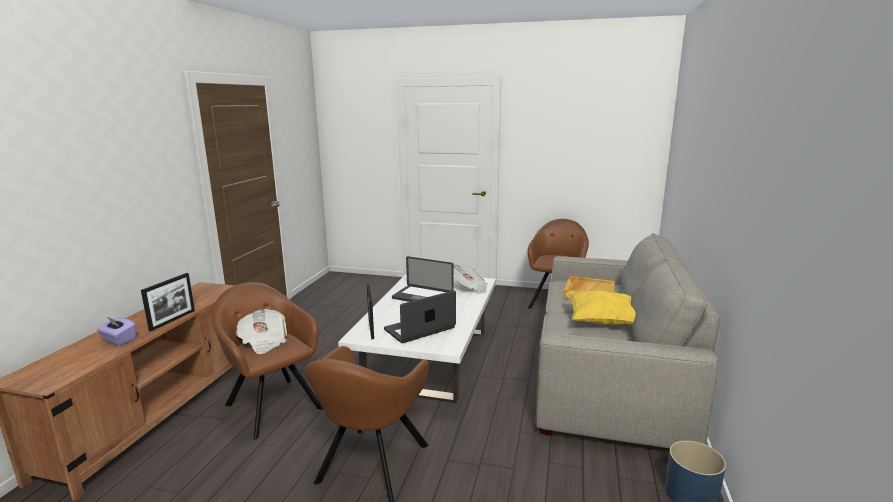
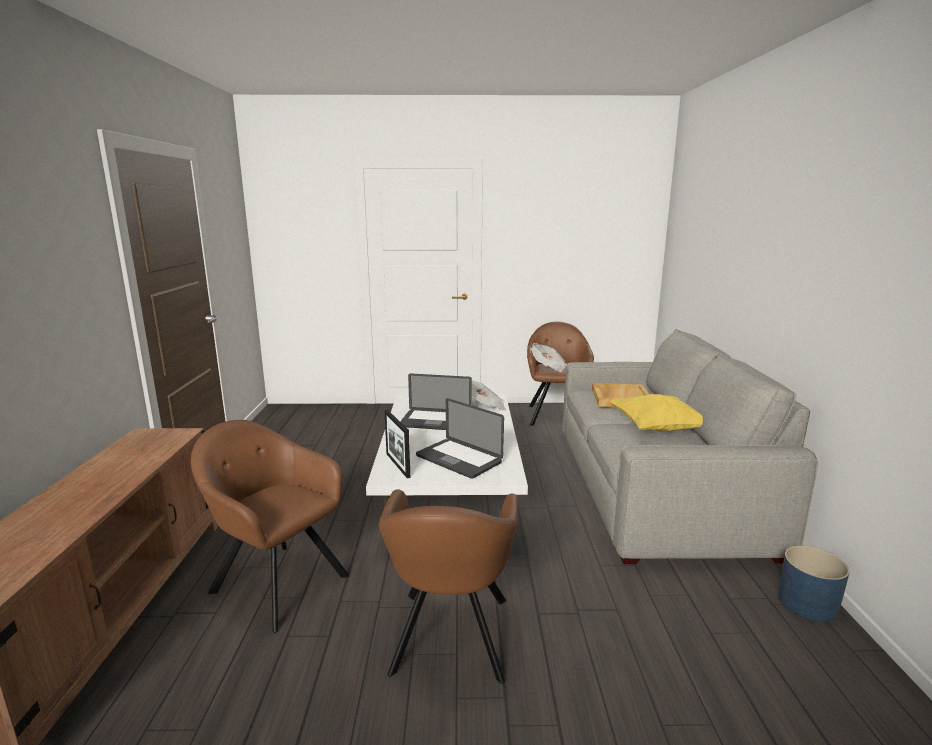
camera: 15 degrees left, 0 degrees up
(119, 340) = (58, 522): purple tissue box -> none
(172, 320) = (128, 483): picture frame -> none
(263, 342) = (265, 499): newspaper -> newspaper (548, 367)
(420, 329) = (458, 459): laptop -> laptop turned 90 degrees counterclockwise

